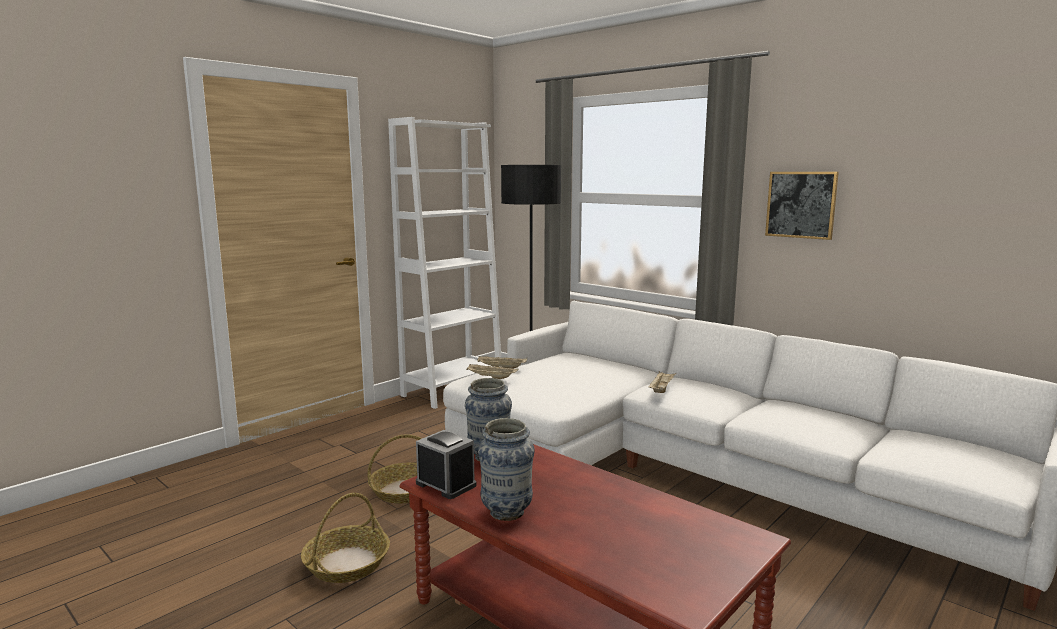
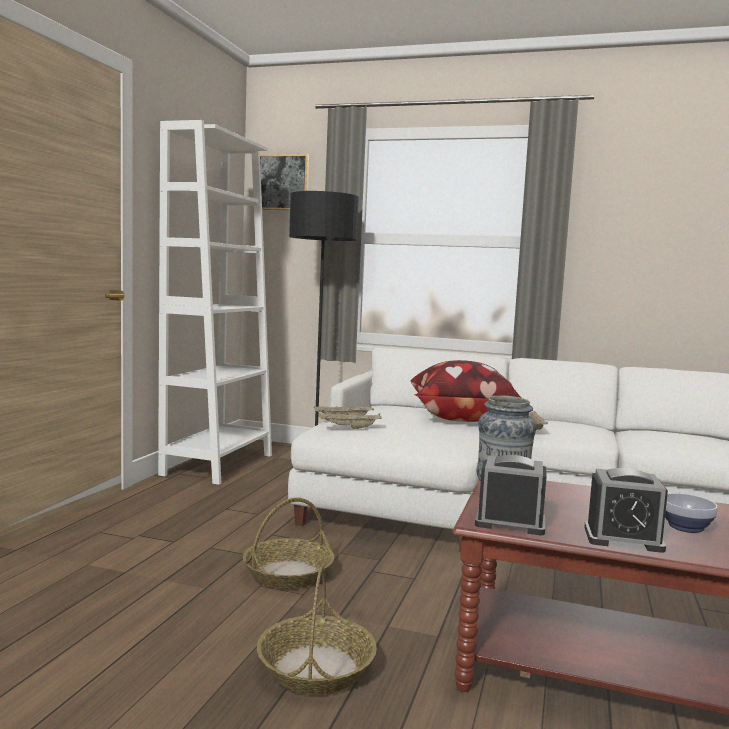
camera: 25 degrees left, 5 degrees down
(506, 512) = (623, 539): vase -> alarm clock
(582, 511) = (687, 527): none -> bowl
(608, 374) = (460, 418): none -> pillow
(801, 204) = (618, 244): picture -> picture (283, 182)

